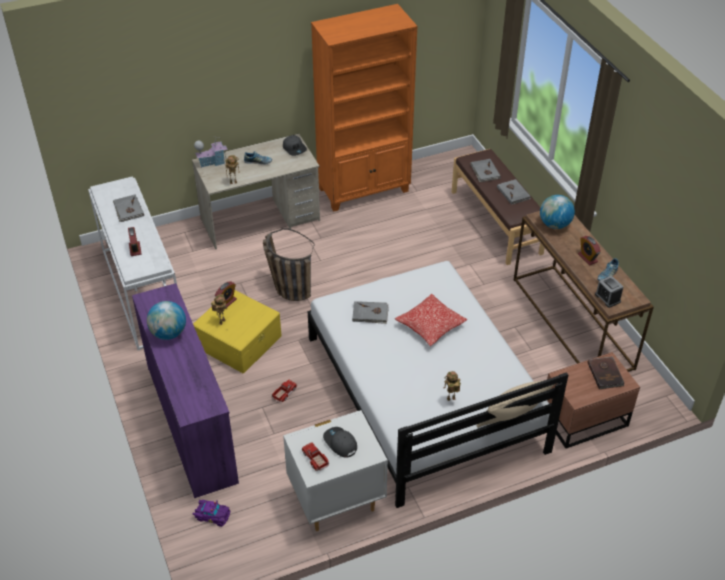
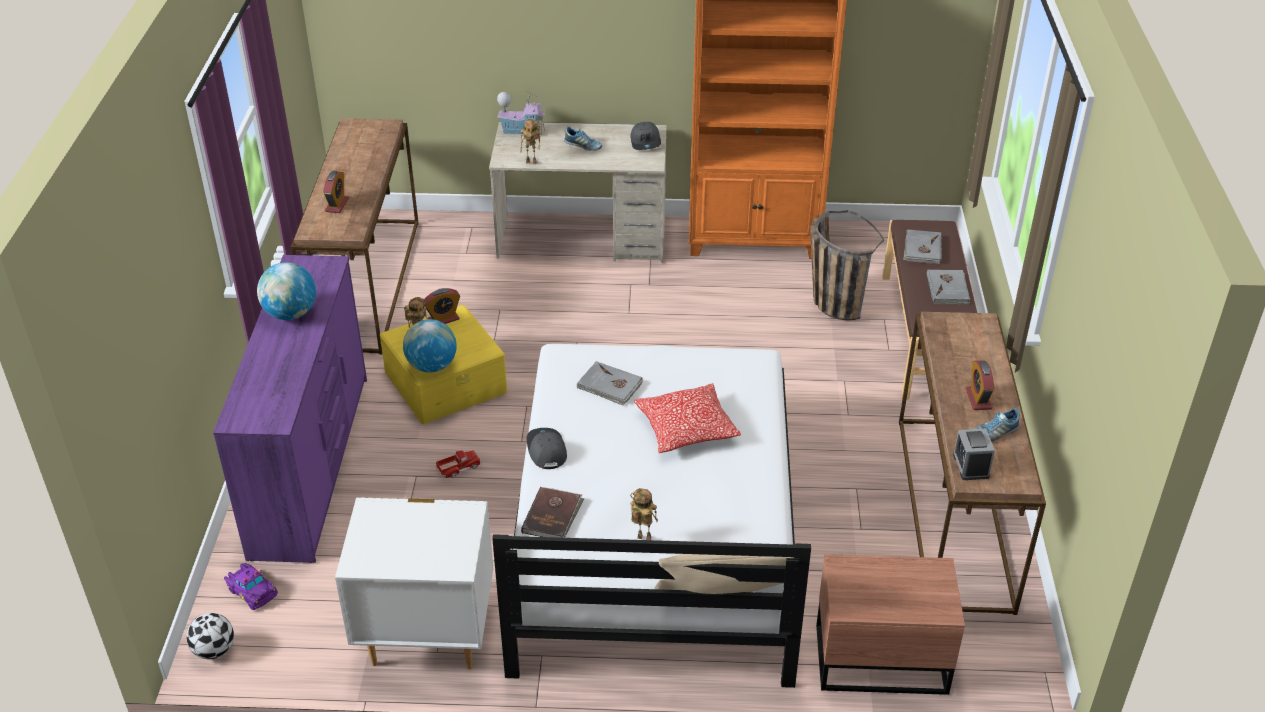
camera: 25 degrees right, 5 degrees down
(128, 210) = (365, 157): grey book -> none
(141, 292) = (366, 283): white console table -> brown console table
(215, 560) = (214, 650): none -> football
(286, 287) = (556, 334): basket -> basket (830, 299)
(315, 459) = (374, 543): toy truck -> none
(340, 443) = (424, 535): grey cap -> grey cap (546, 450)
(554, 224) = (957, 338): globe -> globe (432, 366)
(605, 374) = (919, 586): brown book -> brown book (553, 516)

